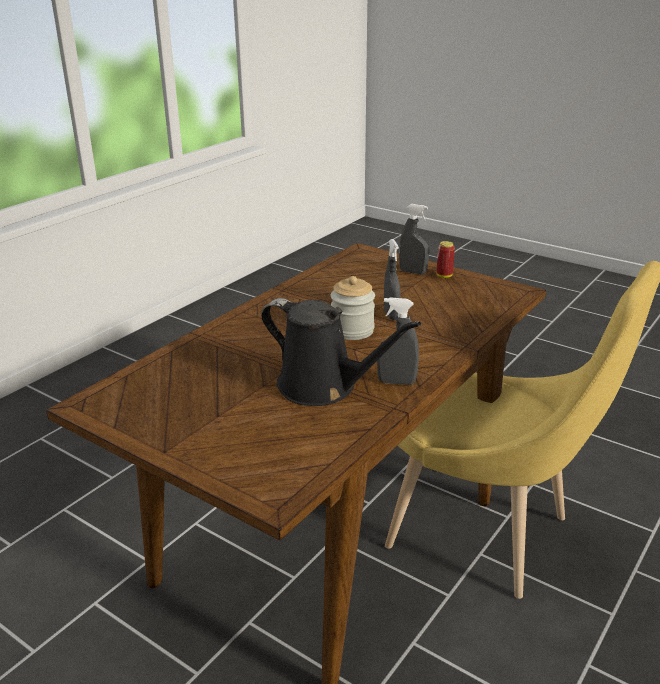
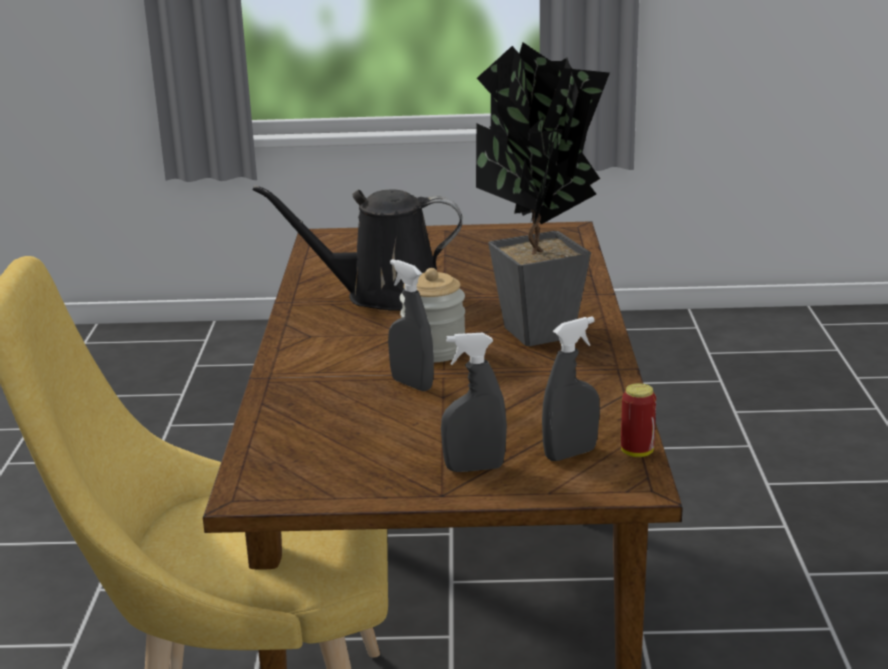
camera: 145 degrees right, 5 degrees down
(286, 319) = (537, 337): none -> potted plant
(396, 382) = (313, 319): grey spray bottle -> grey spray bottle (570, 454)
(444, 276) = (411, 479): can -> can (637, 452)

